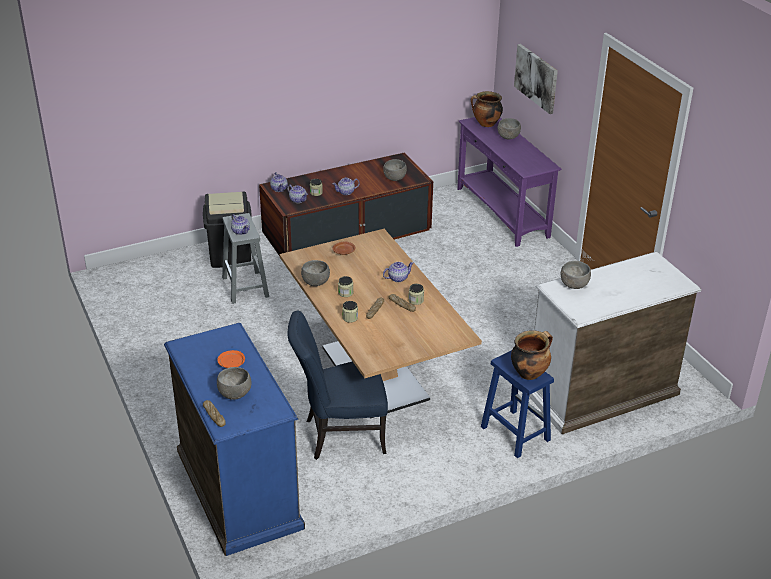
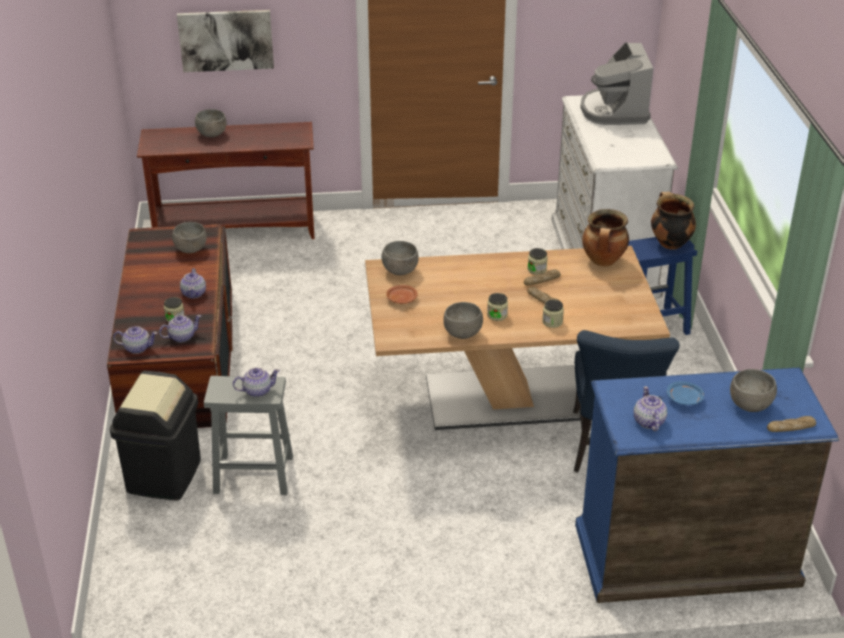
camera: 70 degrees left, 0 degrees up
(231, 363) = (684, 399): orange plate -> blue plate
(397, 278) = (484, 272): teapot -> teapot (648, 422)
(486, 124) = (166, 140): cooking pot -> cooking pot (603, 261)
(503, 213) = (236, 229): purple console table -> brown console table
(573, 285) = (607, 150): grey bowl -> grey bowl (399, 271)
(650, 279) = (614, 111): none -> coffee machine

